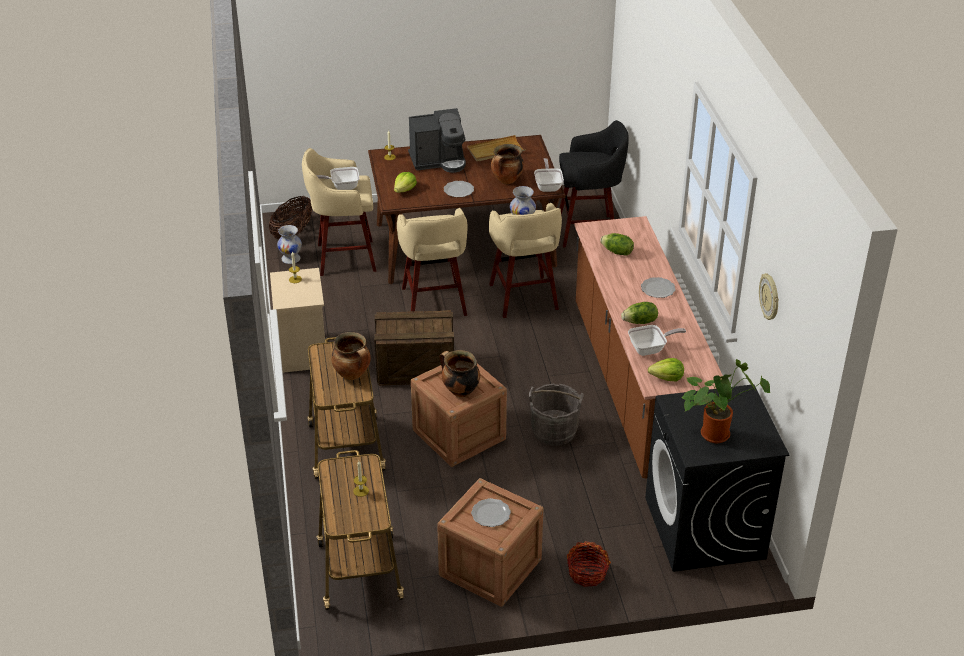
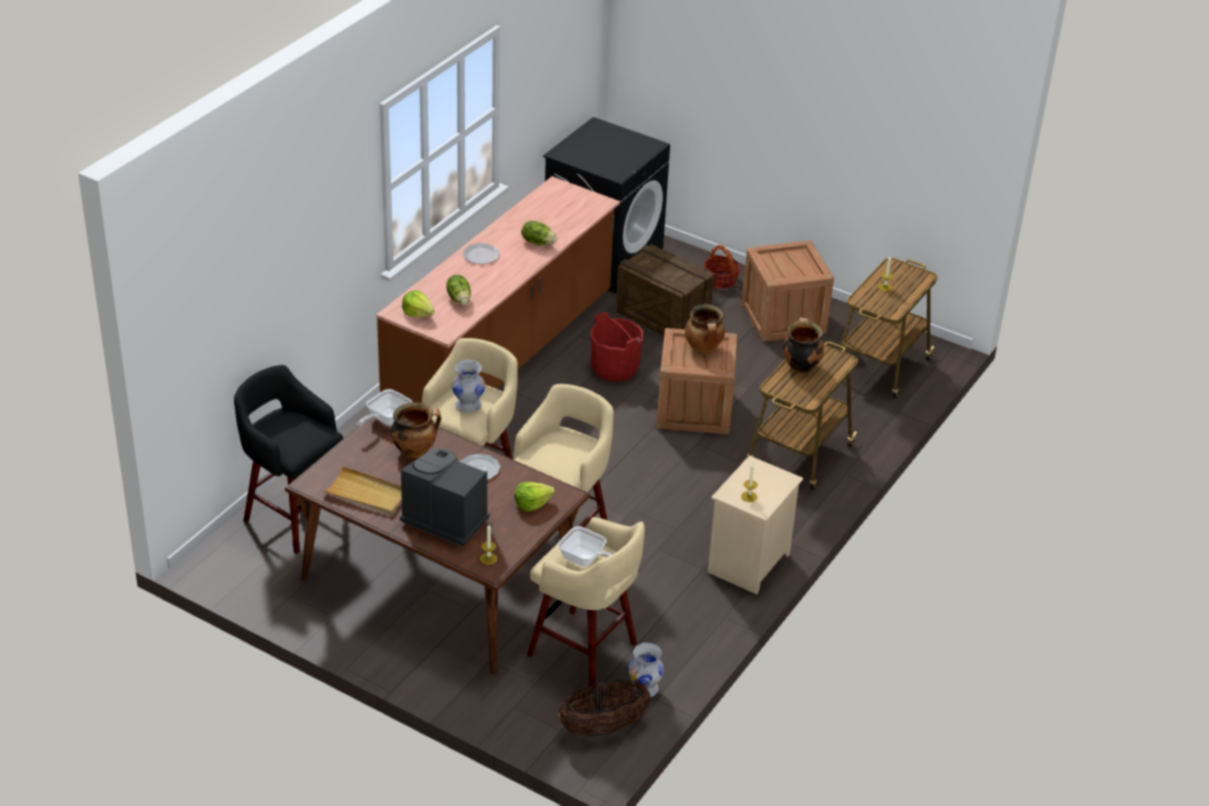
camera: 140 degrees left, 0 degrees up
(415, 369) = (662, 483): crate -> crate (663, 317)
(491, 513) = (787, 265): plate -> none
(554, 431) = (615, 368): grey bucket -> red bucket
(650, 349) = (563, 223): frying pan -> none
(667, 378) = (584, 201): lettuce -> lettuce (418, 313)
(717, 433) = (618, 147): potted plant -> none
(770, 297) = (540, 70): wall clock -> none

